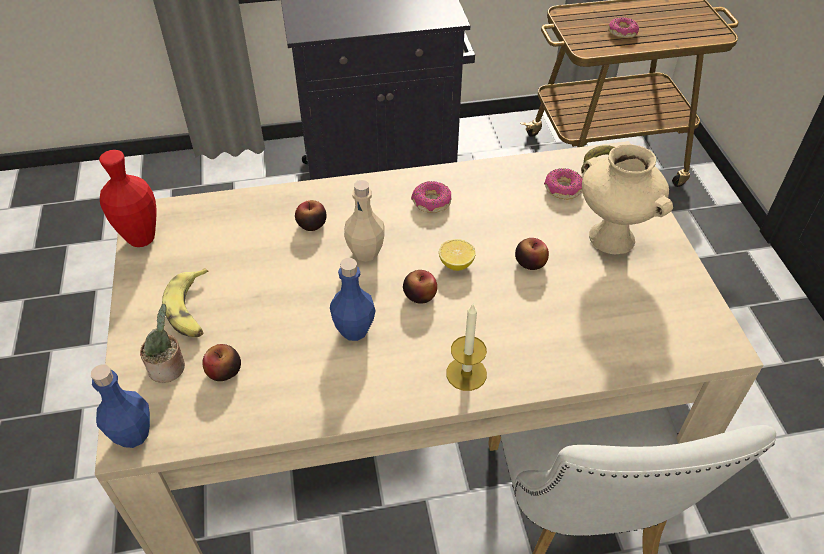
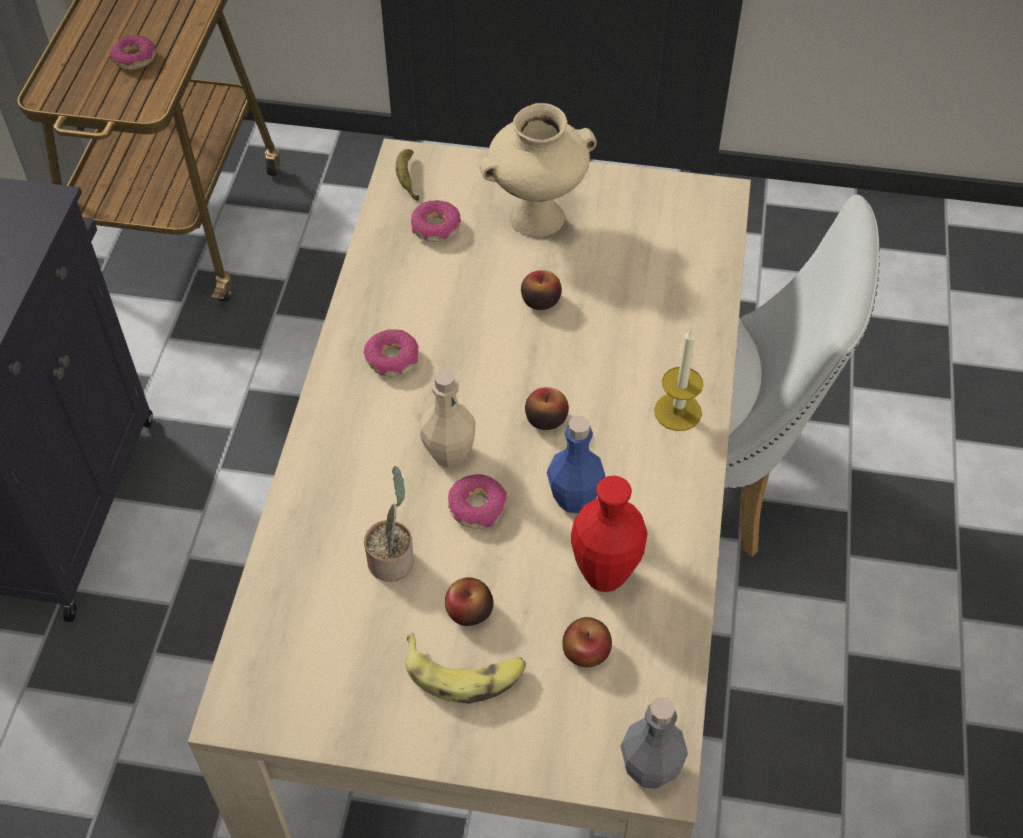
camera: 70 degrees left, 5 degrees up
(133, 434) = (650, 769): blue bottle -> grey bottle
(141, 239) = (290, 719): red vase -> red vase (604, 576)
(169, 368) = (558, 714): potted plant -> potted plant (392, 559)
(311, 224) = (367, 499): apple -> apple (469, 611)
(326, 279) = (477, 507): none -> donut
(456, 264) = (511, 369): lemon -> none

